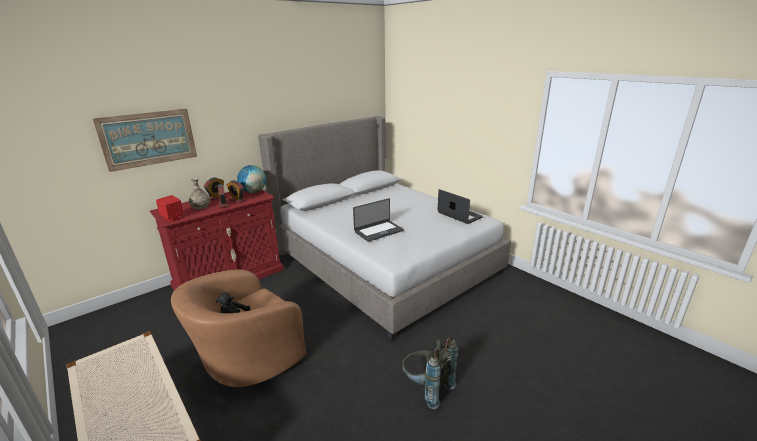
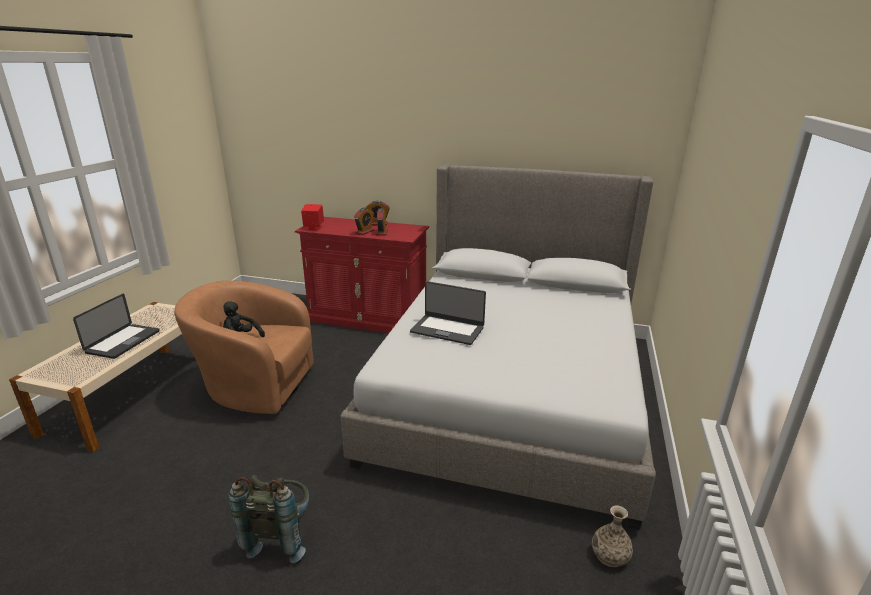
camera: 55 degrees right, 0 degrees up
(149, 138) = (333, 144): picture -> none
(200, 207) = (348, 227): vase -> vase (609, 555)
(253, 192) = (411, 231): globe -> none
(459, 215) = (593, 374): laptop -> laptop (123, 342)

